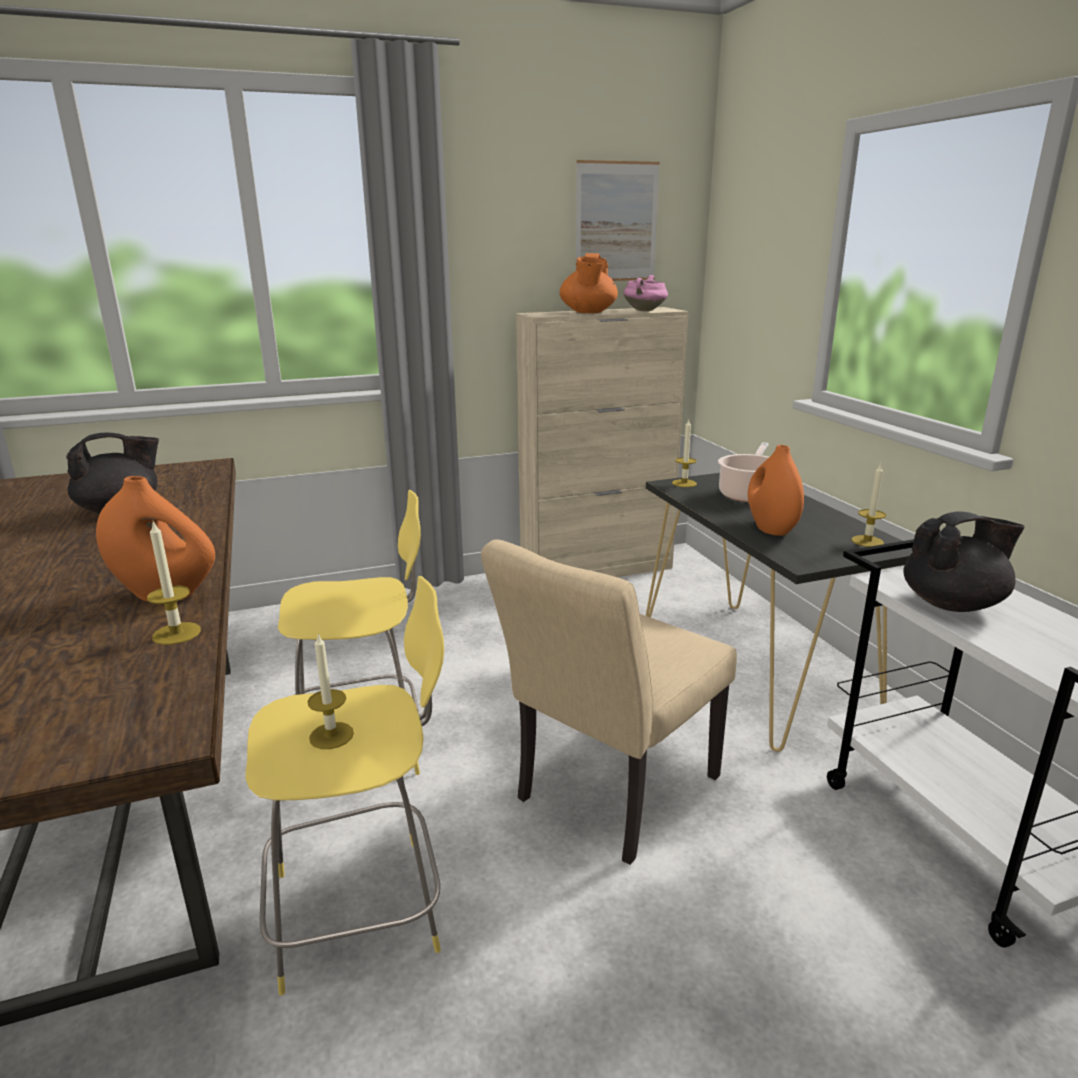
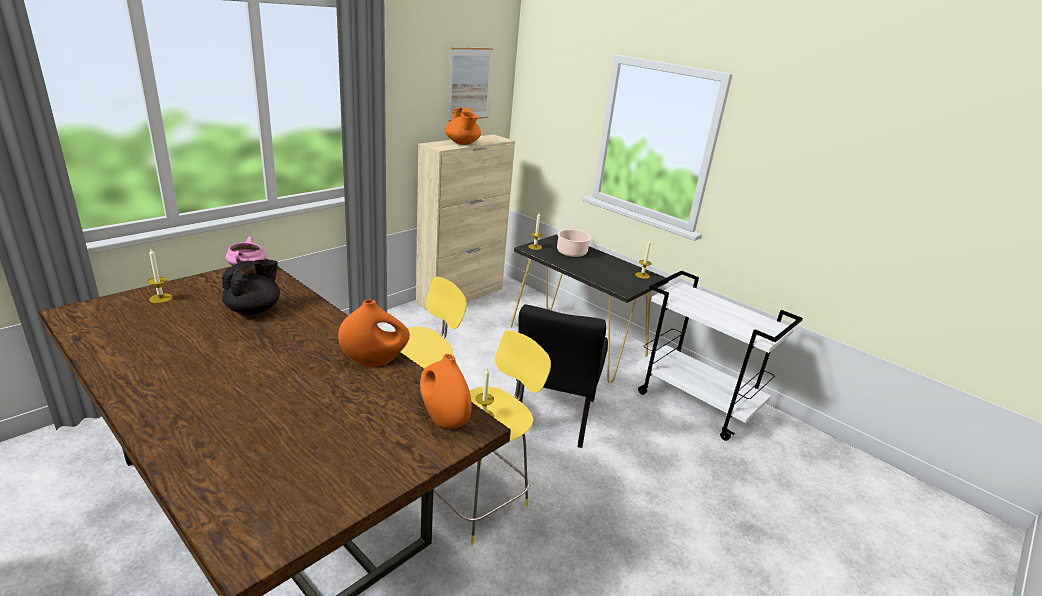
camera: 30 degrees left, 5 degrees up
(176, 633) = (414, 381): candle -> candle (161, 298)
(608, 795) = (552, 420): beige chair -> black chair
(645, 310) = (491, 140): pink cooking pot -> pink cooking pot (247, 268)
(770, 529) = (598, 273): orange vase -> orange vase (443, 419)
(953, 604) = (697, 305): black teapot -> none

